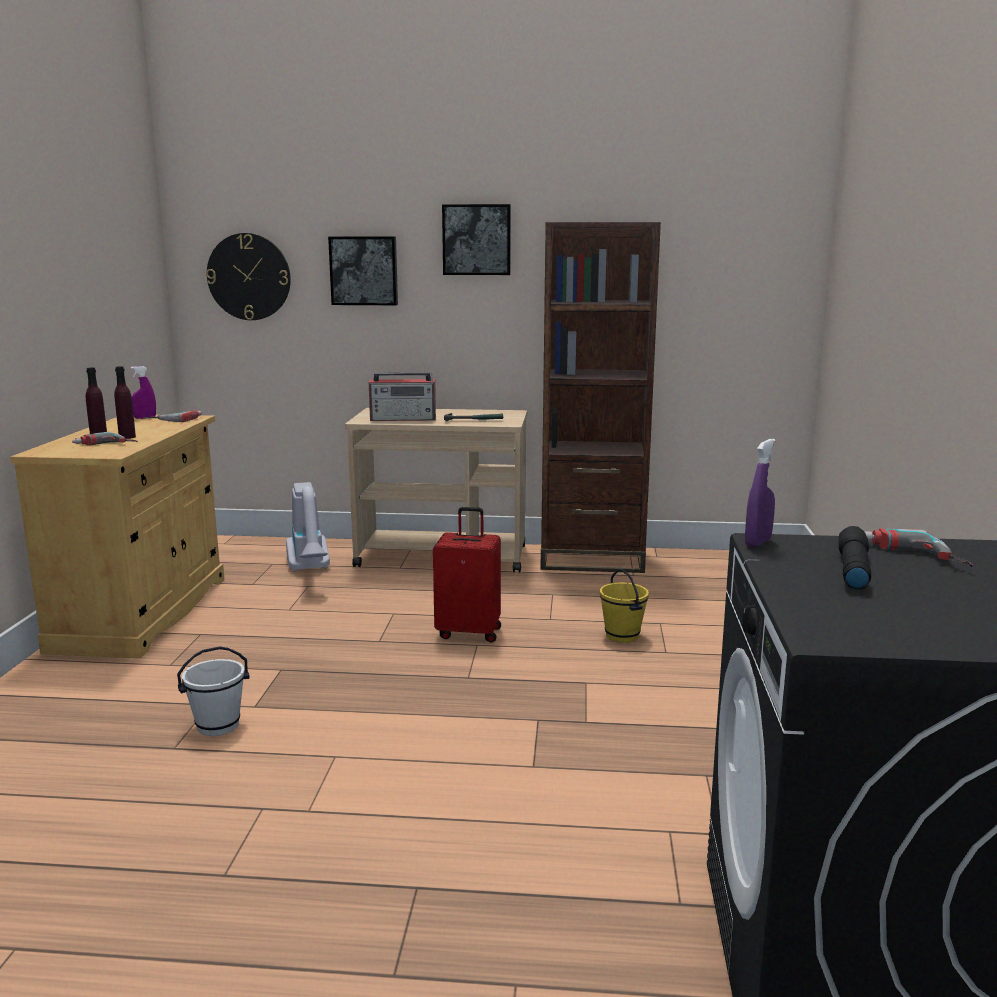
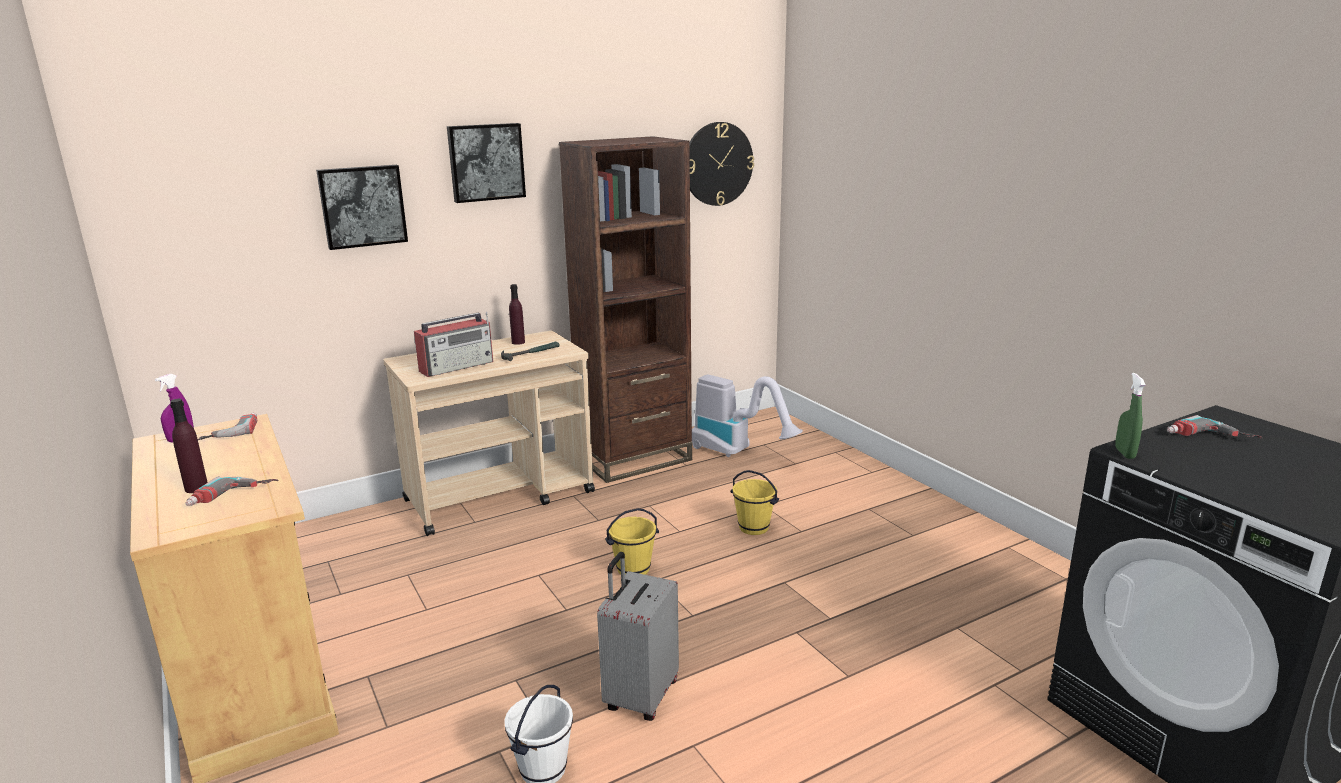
camera: 35 degrees left, 5 degrees up
(127, 437) = (230, 475): purple bottle -> purple bottle (518, 342)
(249, 277) = (211, 227): wall clock -> wall clock (718, 164)
(310, 571) = (385, 555): vacuum cleaner -> vacuum cleaner (738, 452)
(346, 711) = (640, 696): none -> grey suitcase
(469, 632) = (633, 569): red suitcase -> yellow bucket
(758, 542) = (1124, 453): purple spray bottle -> green spray bottle
(852, 569) = (1213, 461): black flashlight -> none

